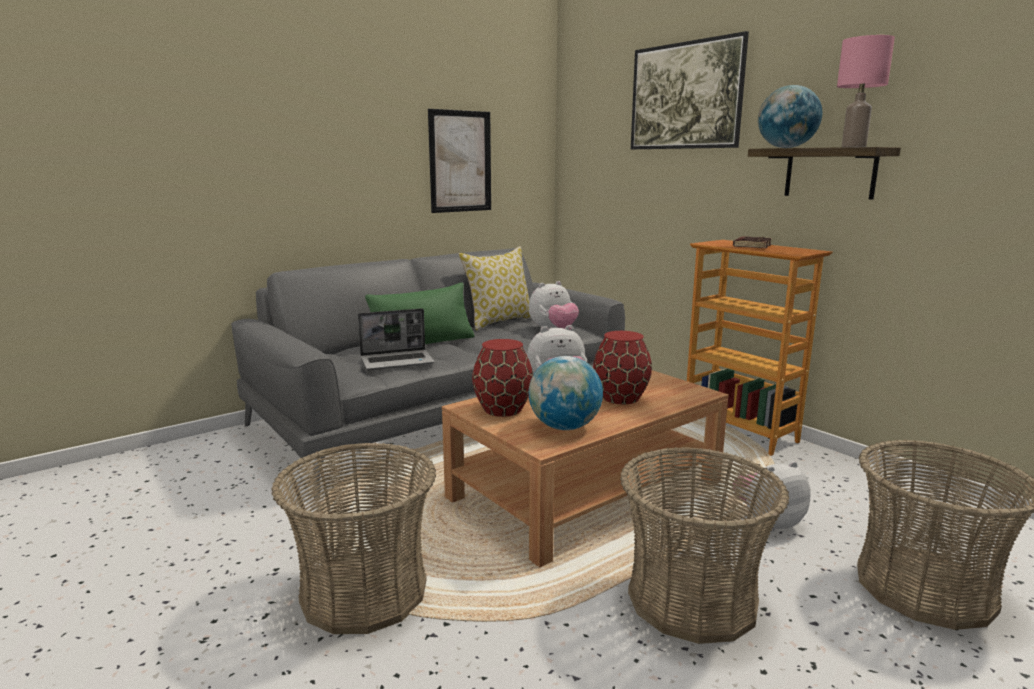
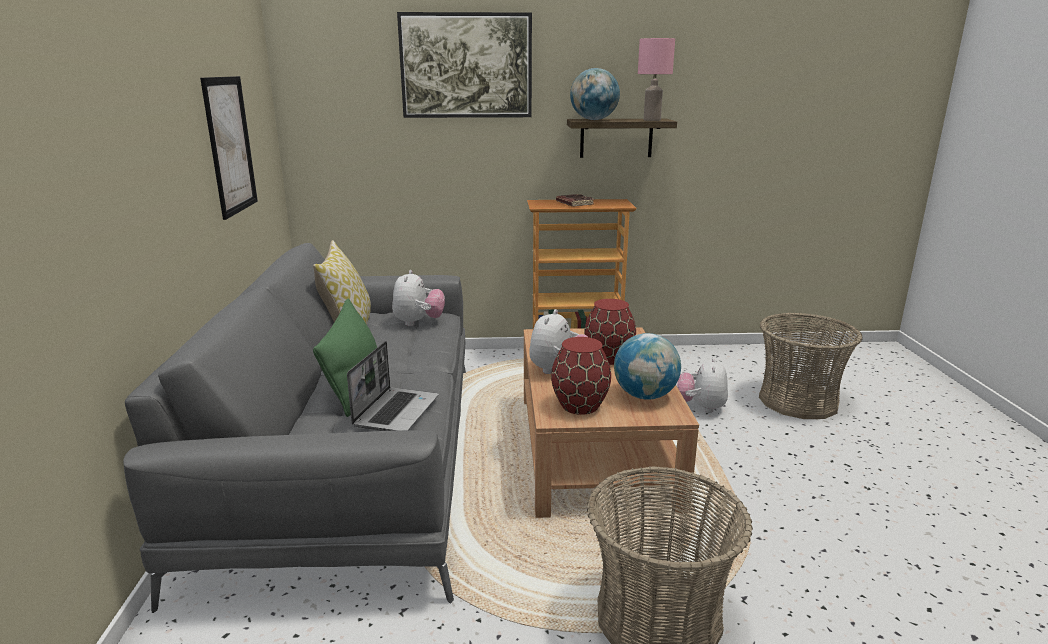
camera: 55 degrees left, 5 degrees up
(692, 599) = (766, 471): basket -> none

